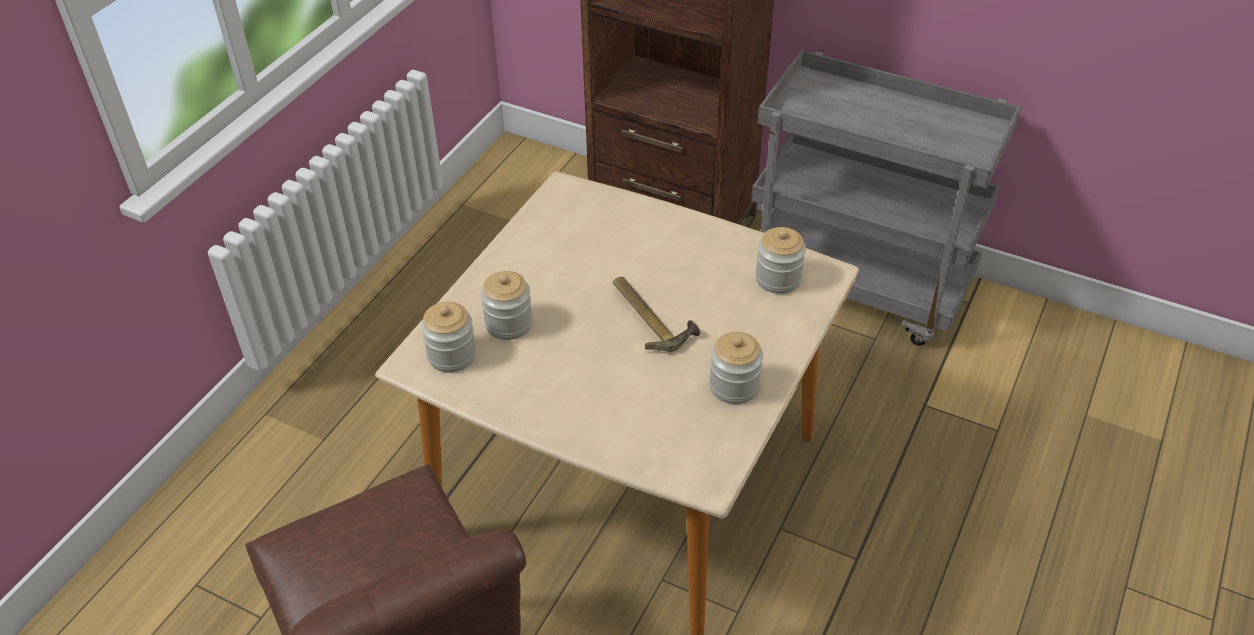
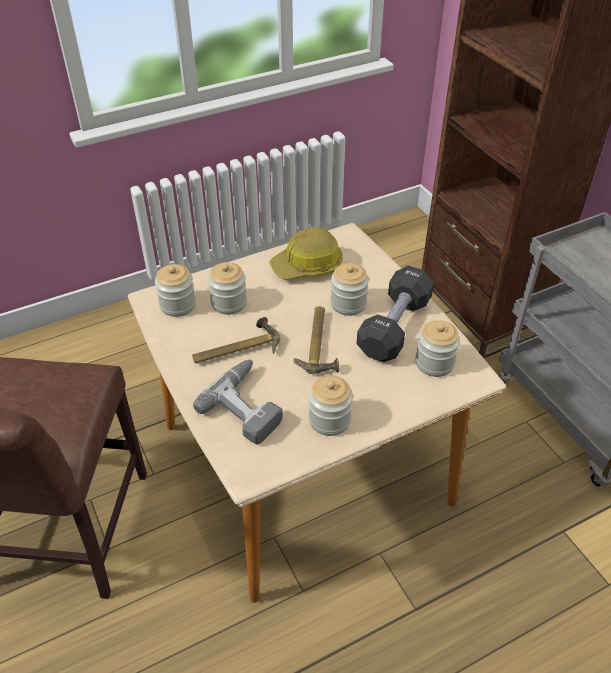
camera: 35 degrees right, 0 degrees up
(555, 241) = (308, 266): none -> hard hat
(567, 367) = (236, 348): none -> hammer
(638, 261) = (348, 304): none -> jar
(641, 416) = (248, 405): none -> power drill
(707, 263) = (394, 327): none -> black dumbbell

